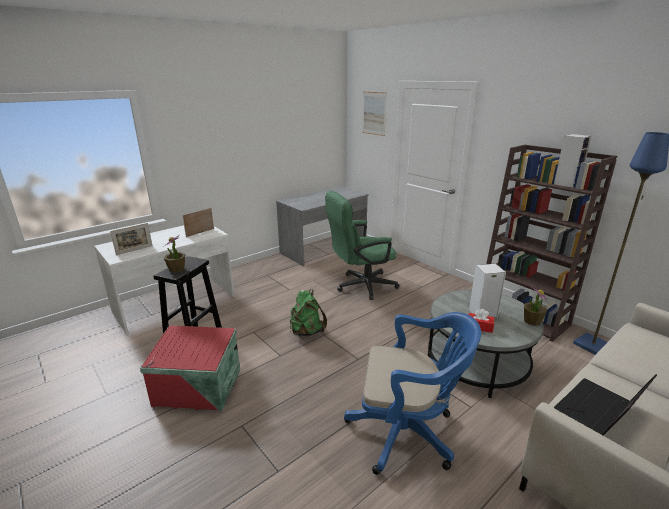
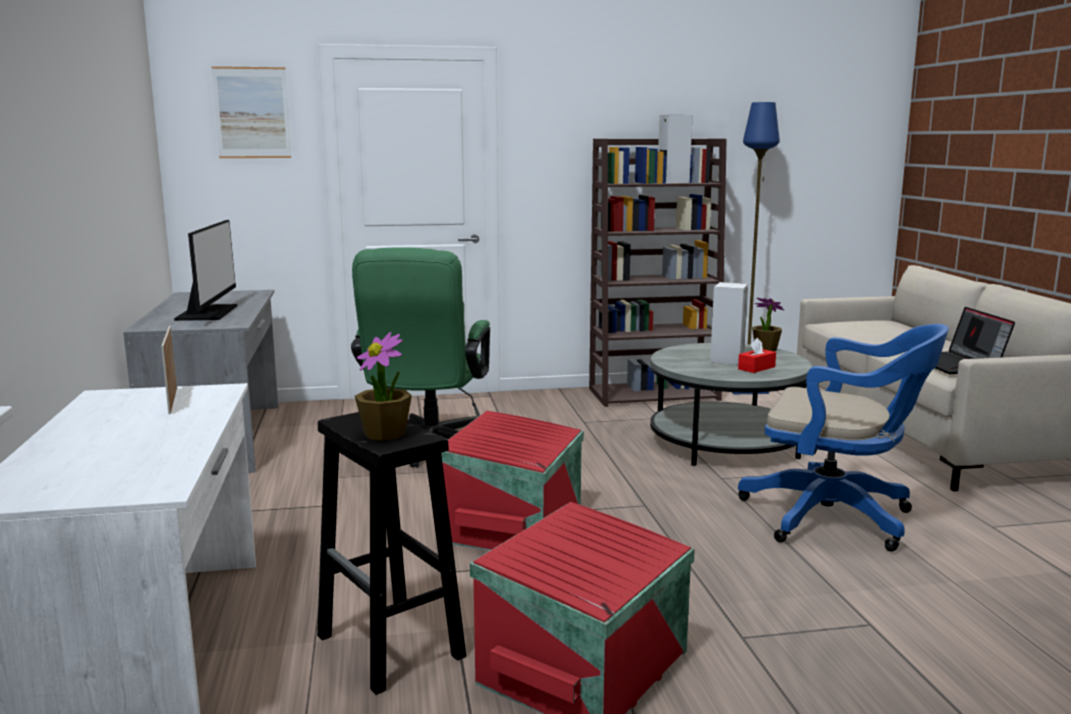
camera: 60 degrees left, 10 degrees down
(134, 250) = (136, 467): picture frame -> none
(307, 332) = (515, 523): green backpack -> red storage box
(315, 200) = (208, 313): none -> monitor
(407, 432) = (836, 518): blue office chair -> blue office chair turned 75 degrees clockwise

